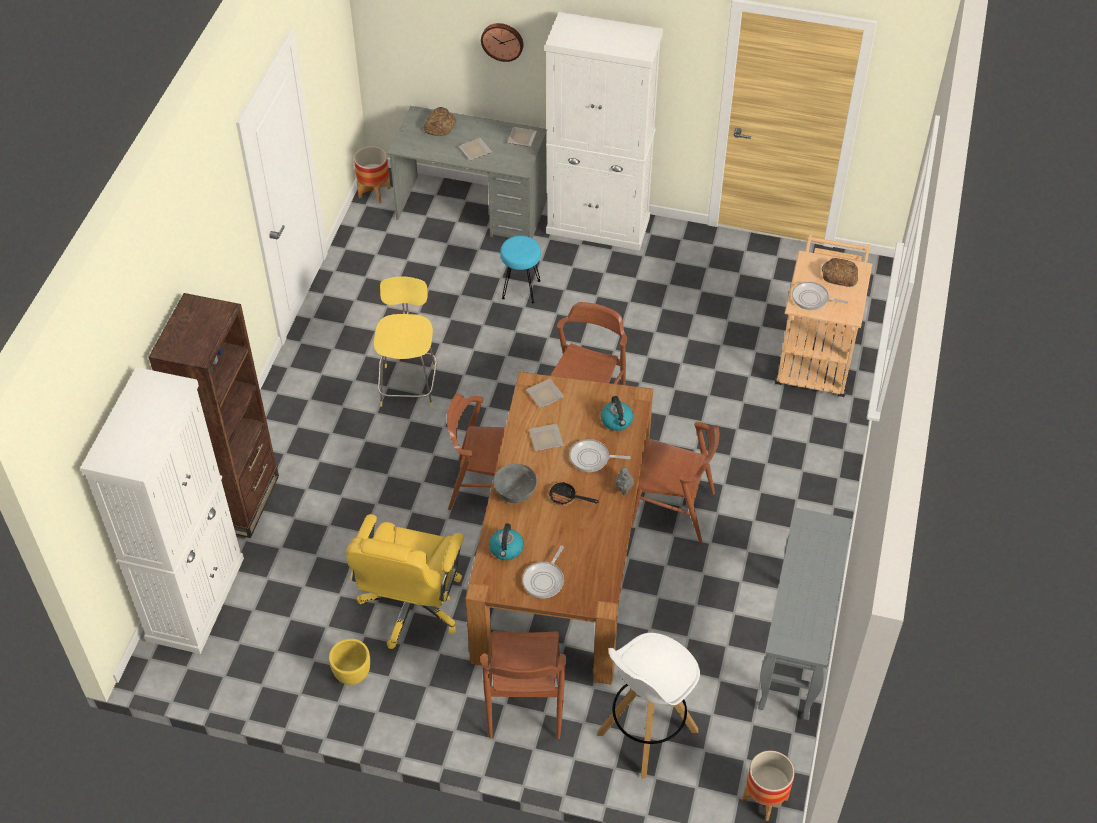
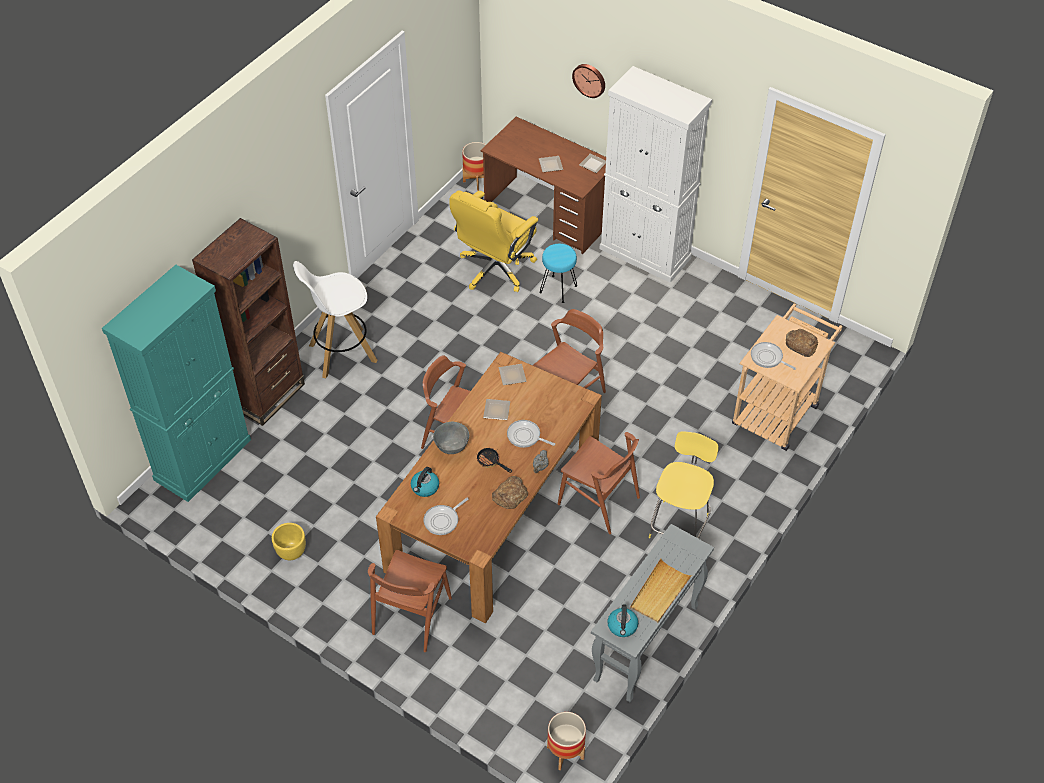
camera: 20 degrees right, 0 degrees up
(196, 598) = (203, 459): white cabinet -> turquoise cabinet
(408, 384) = (435, 341): yellow stool -> yellow stool (679, 524)
(411, 606) = (358, 515): yellow office chair -> yellow office chair (495, 269)
(439, 125) = (531, 138): bread -> bread (510, 495)
(472, 210) = (548, 215): grey desk -> brown desk
(617, 421) = (559, 413): kettle -> kettle (622, 626)
(646, 733) = (495, 670): white stool -> white stool (341, 353)
(819, 586) = (659, 593): none -> beige tray

